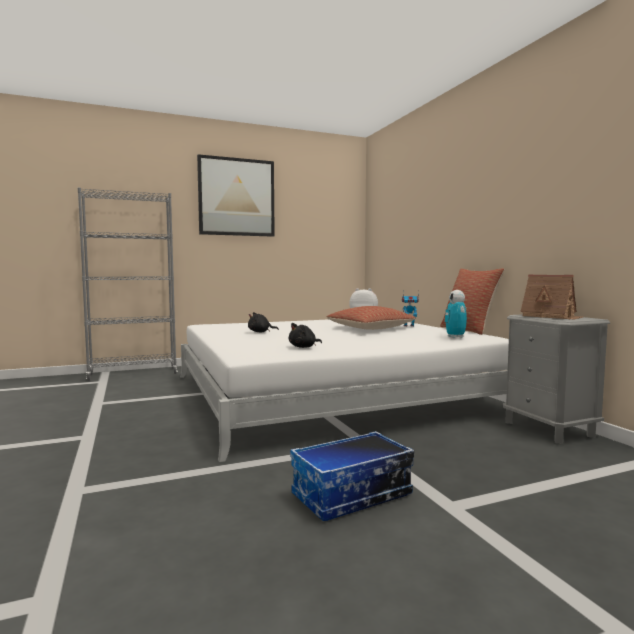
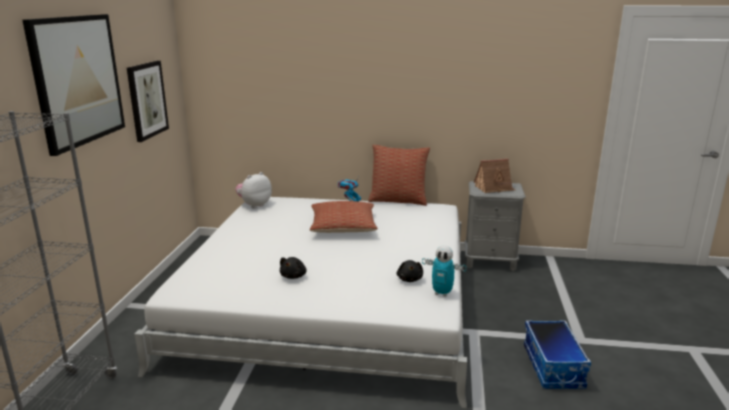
camera: 60 degrees left, 15 degrees up
(310, 227) = (147, 100): none -> picture
(455, 337) = (433, 217): toy robot -> toy robot (442, 293)

